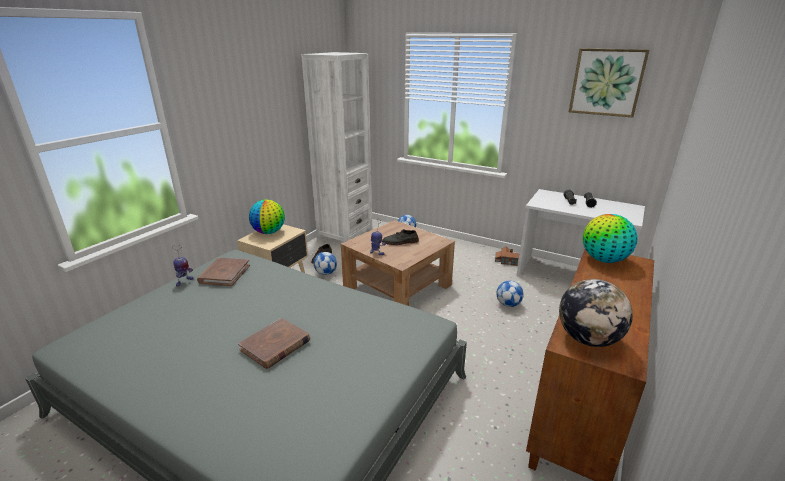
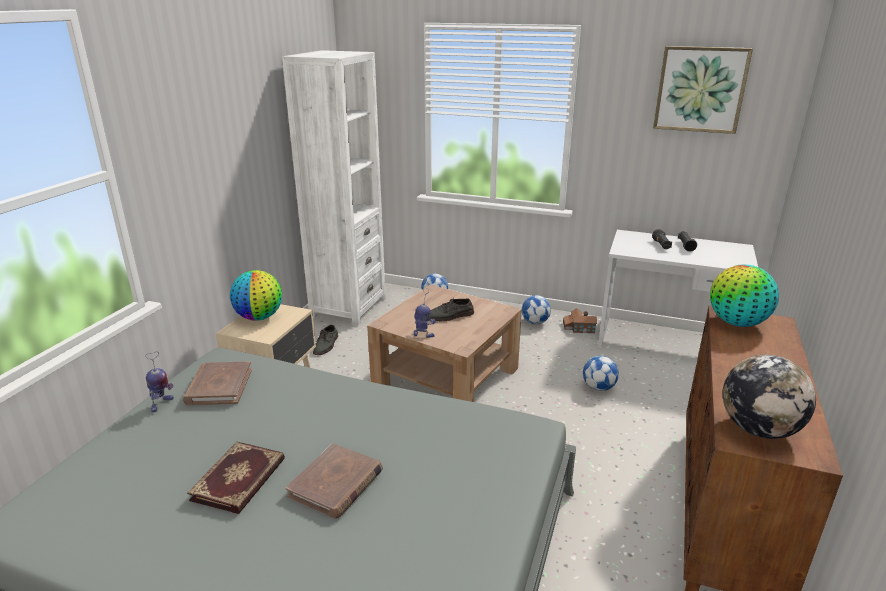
camera: 10 degrees left, 0 degrees up
(214, 335) = (240, 480): none -> book
(326, 273) = (339, 367): football -> football (535, 322)

